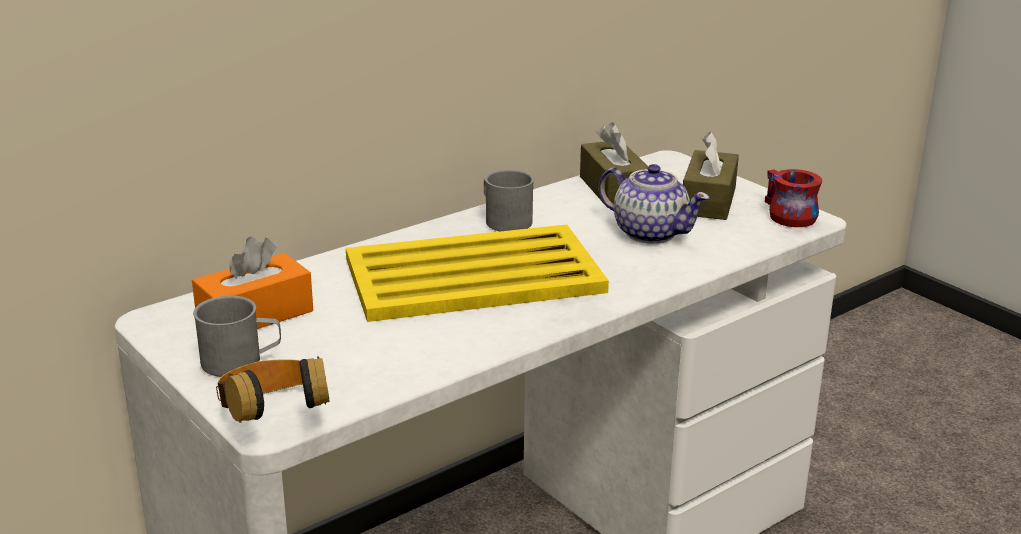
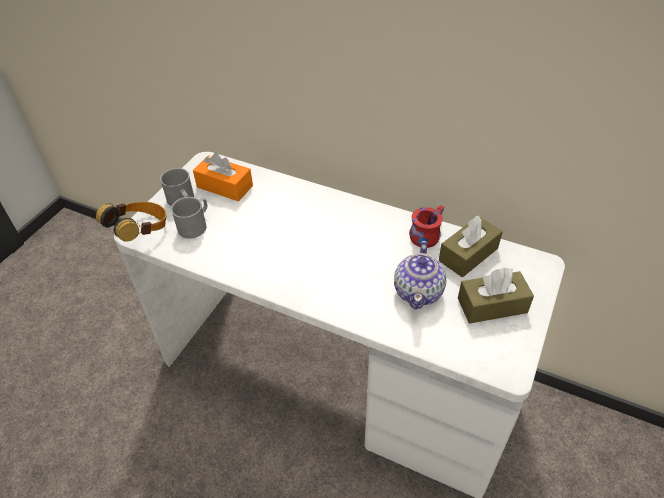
camera: 65 degrees right, 20 degrees up
(471, 275) = (309, 238): yellow tray -> none
(504, 220) = (386, 224): grey mug -> grey mug (195, 225)
(785, 215) = (503, 354): red mug -> red mug (425, 233)

